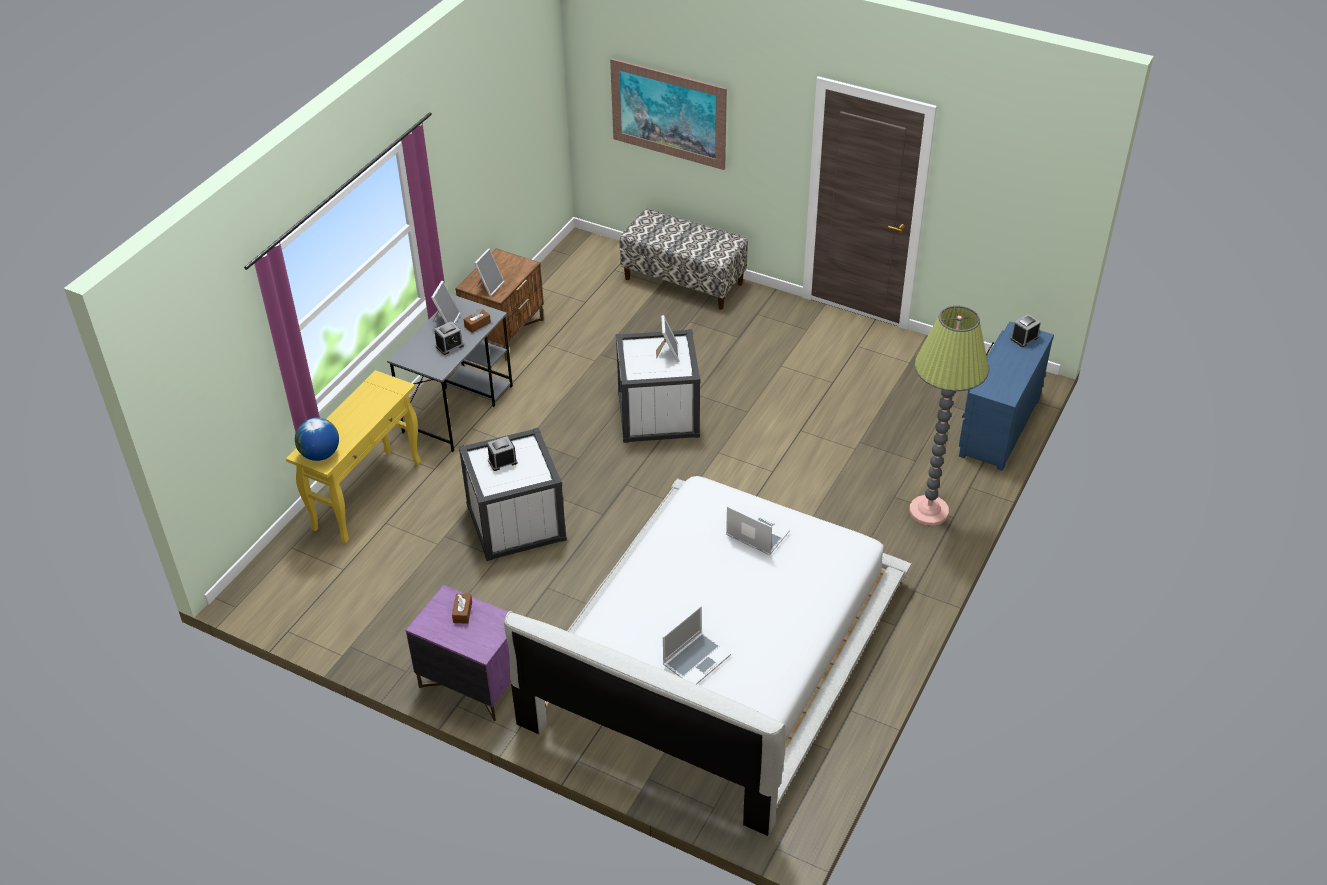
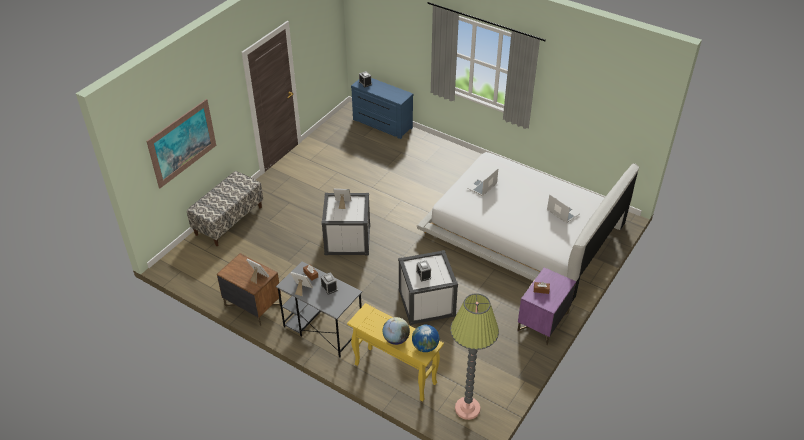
camera: 85 degrees left, 0 degrees up
(338, 422) = (396, 339): none -> globe
(928, 511) = (436, 153): floor lamp -> floor lamp (467, 408)

